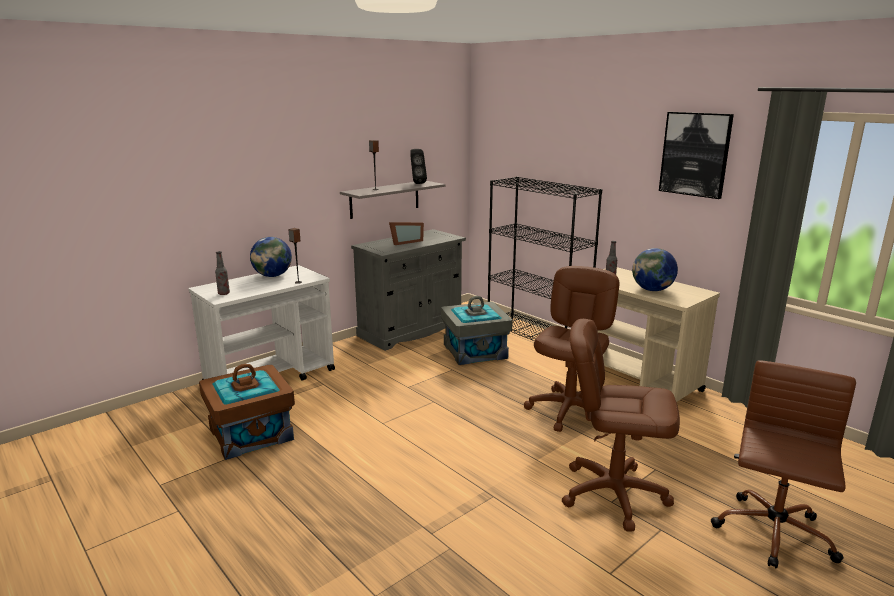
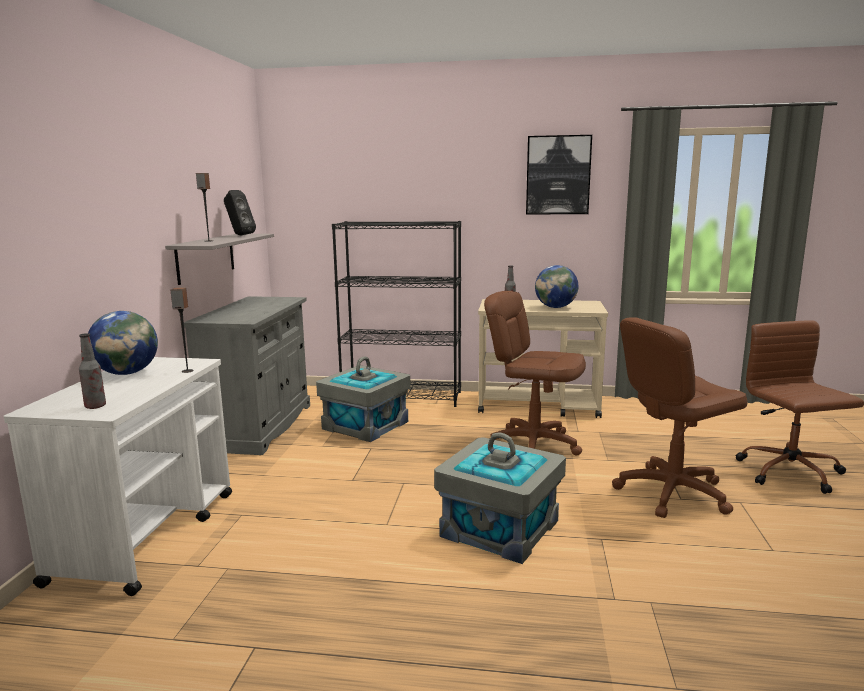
camera: 40 degrees left, 5 degrees down
(251, 433) = (233, 610): brown storage box -> none
(405, 242) = (248, 309): picture frame -> none
(441, 457) = (500, 528): none -> grey storage box
(569, 411) = (533, 445): brown office chair -> brown office chair turned 45 degrees counterclockwise

